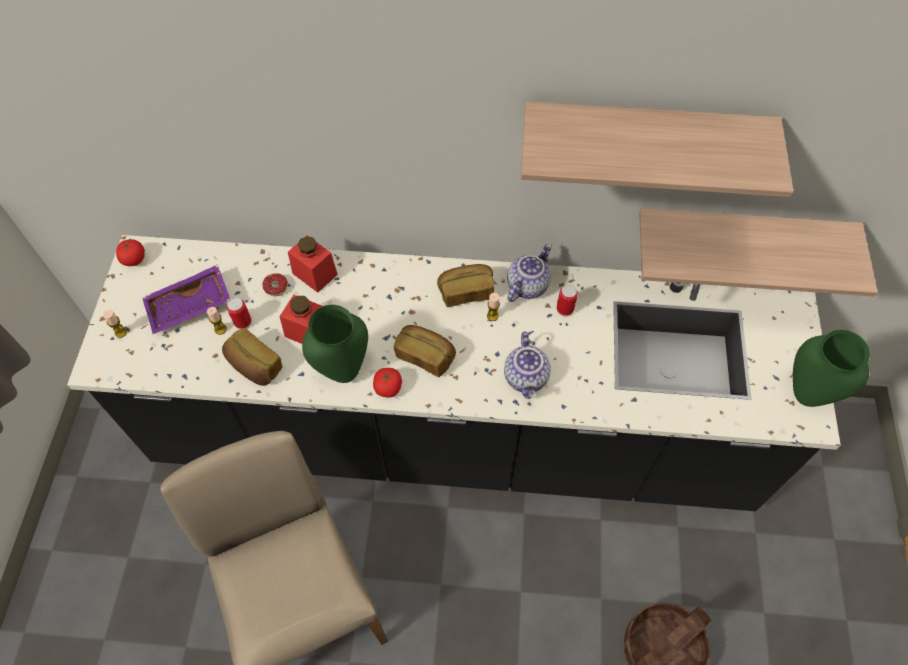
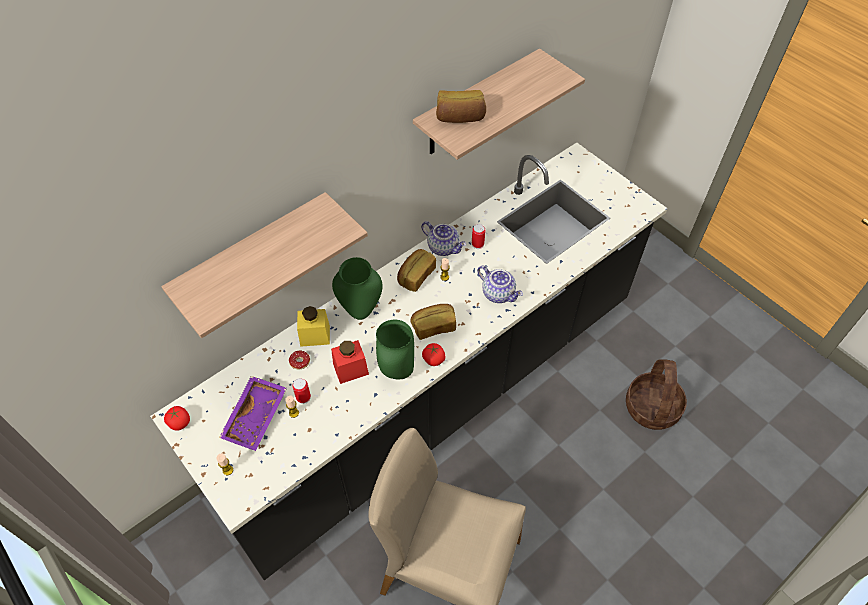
camera: 45 degrees left, 5 degrees down
(254, 366) = (341, 414): bread -> bread (460, 117)
(315, 274) = (315, 335): red jar -> yellow jar
(527, 285) = (444, 247): teapot -> teapot turned 135 degrees clockwise
(739, 237) = (534, 138): shelf -> shelf (253, 256)
(806, 395) = (630, 197): green vase -> green vase (360, 312)

